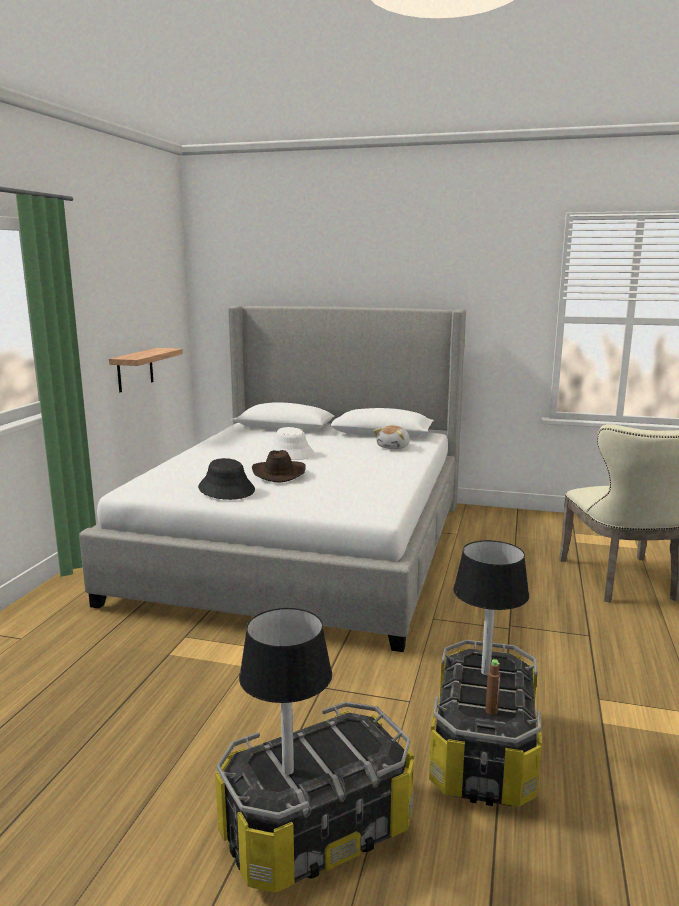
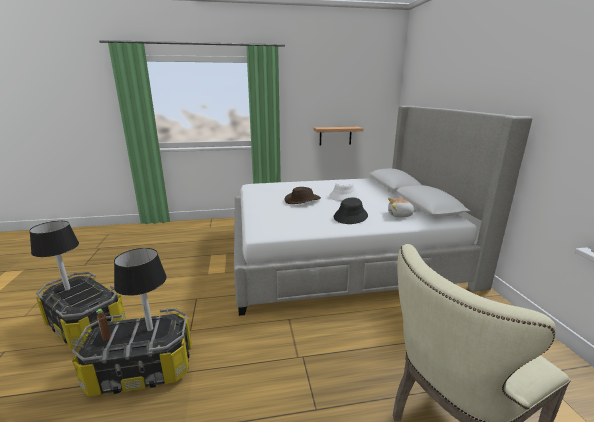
camera: 65 degrees right, 5 degrees up
(227, 489) = (265, 197): black hat -> black hat (350, 216)

